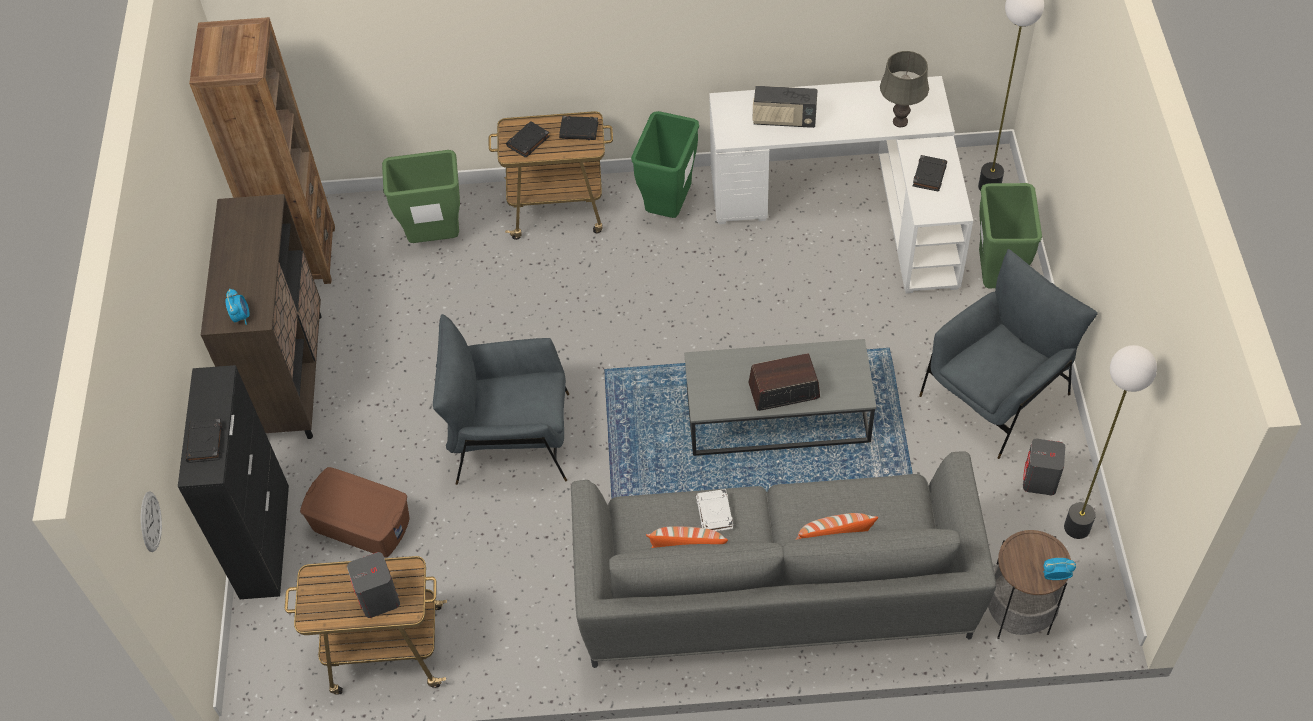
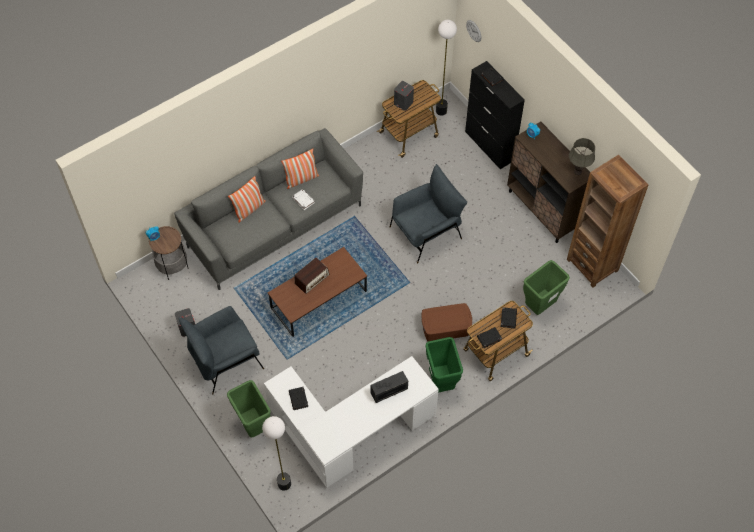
camera: 145 degrees right, 5 degrees up
(361, 523) = (458, 170): brown storage box -> brown storage box (446, 328)
(777, 416) = (319, 300): grey coffee table -> brown coffee table
(900, 122) = (329, 420): grey table lamp -> grey table lamp (578, 171)
(996, 394) = (225, 360): grey armchair -> grey armchair turned 45 degrees clockwise
(1077, 527) = (162, 314): floor lamp -> floor lamp (441, 111)

